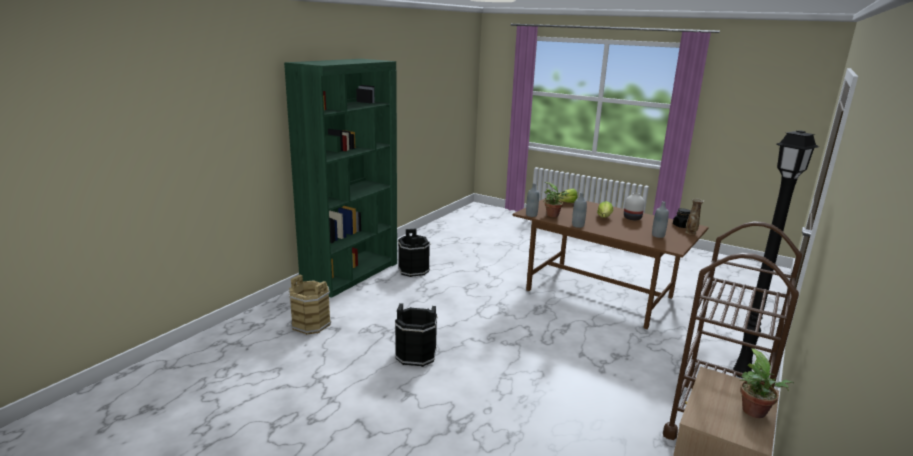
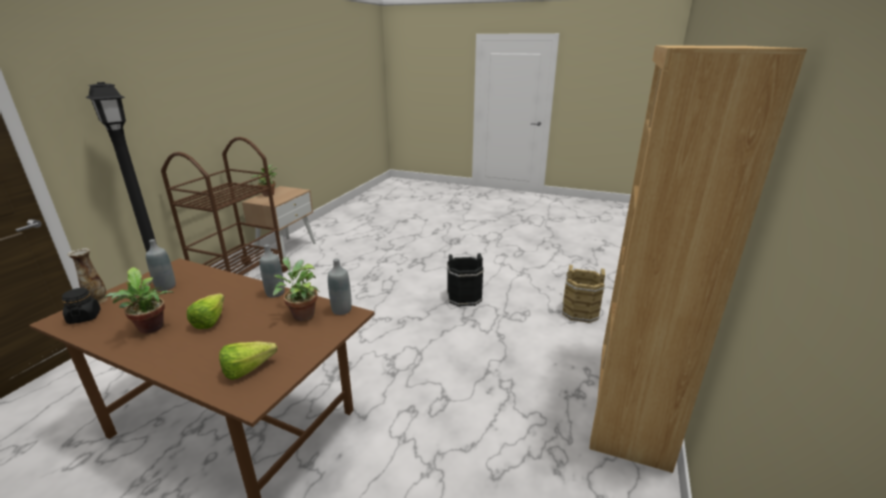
camera: 170 degrees right, 5 degrees up
(351, 274) = (630, 400): green bookcase -> brown bookcase
(413, 270) = (547, 432): black bucket -> none
(632, 218) = (151, 329): white vase -> potted plant

